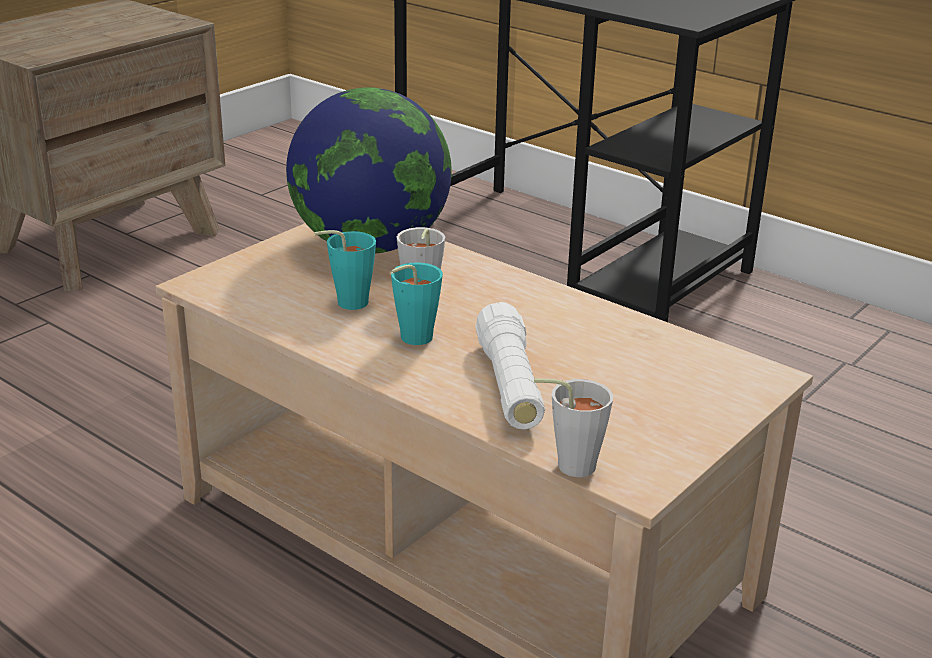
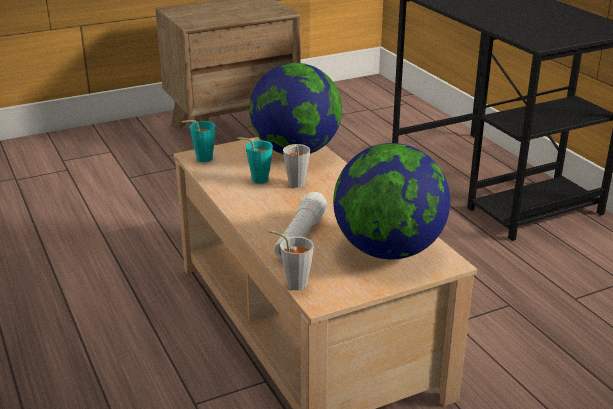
camera: 25 degrees right, 0 degrees up
(411, 340) = (272, 204): turquoise cup -> turquoise cup (200, 159)
(663, 376) = (388, 250): none -> globe

